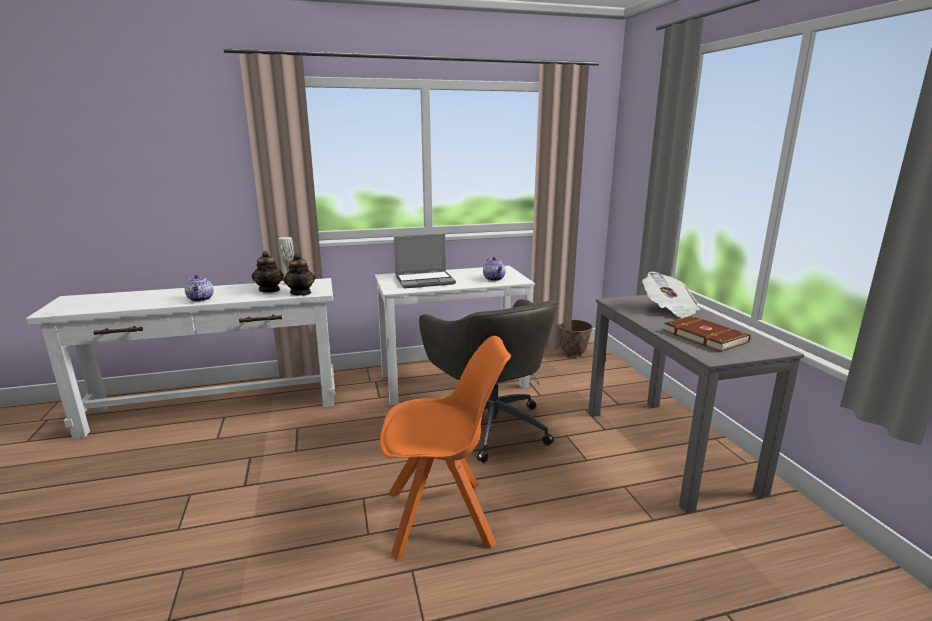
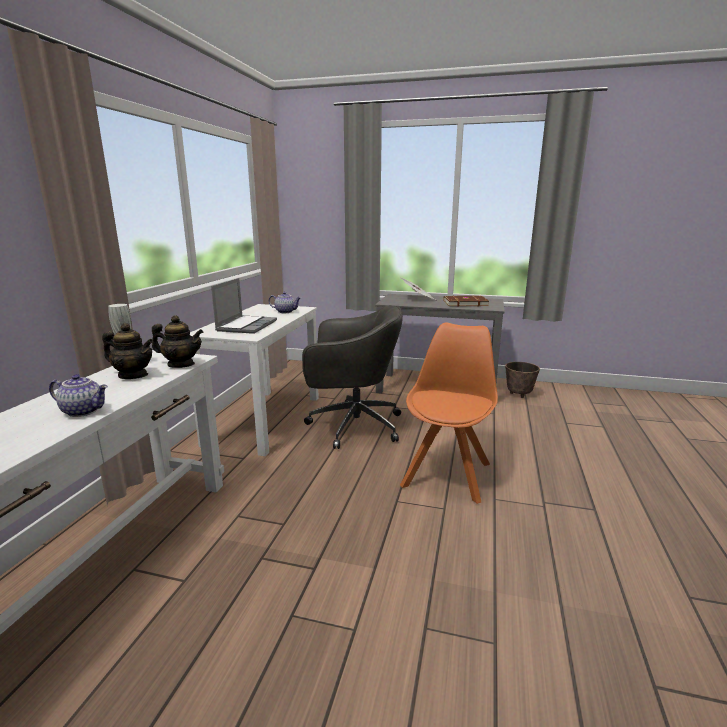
camera: 60 degrees left, 0 degrees up
(573, 354) = (294, 371): planter -> planter (519, 394)

